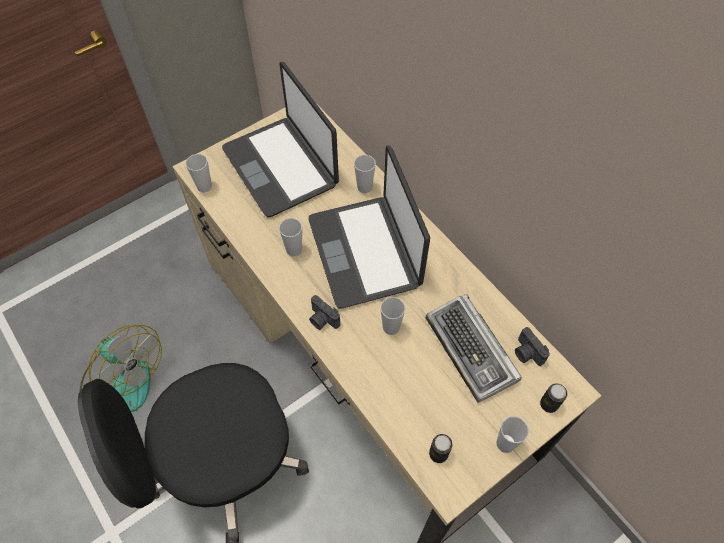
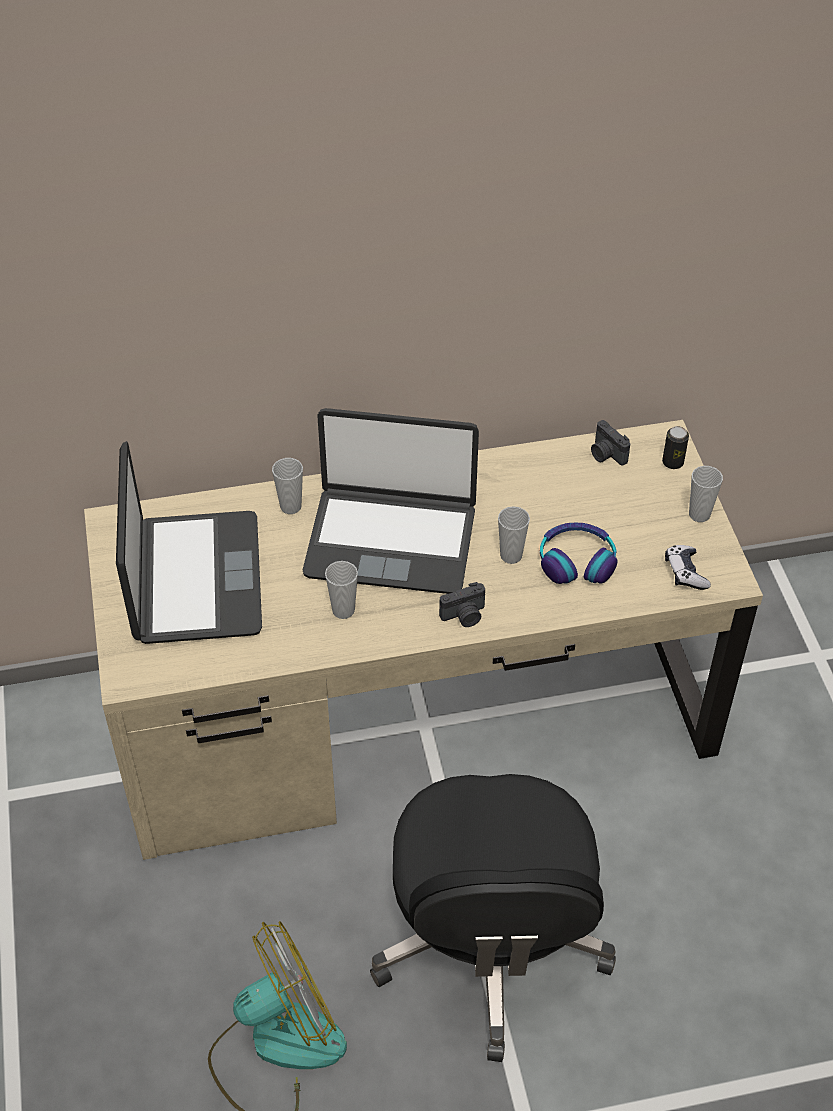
camera: 65 degrees left, 10 degrees down
(204, 186) = (169, 676): cup -> none
(281, 166) = (194, 579): laptop -> laptop turned 90 degrees counterclockwise
(408, 372) = (576, 561): none -> headphones
(438, 453) = (685, 573): can -> game controller
(472, 351) = (579, 497): keyboard -> none
(526, 353) = (606, 454): camera -> camera turned 60 degrees clockwise

